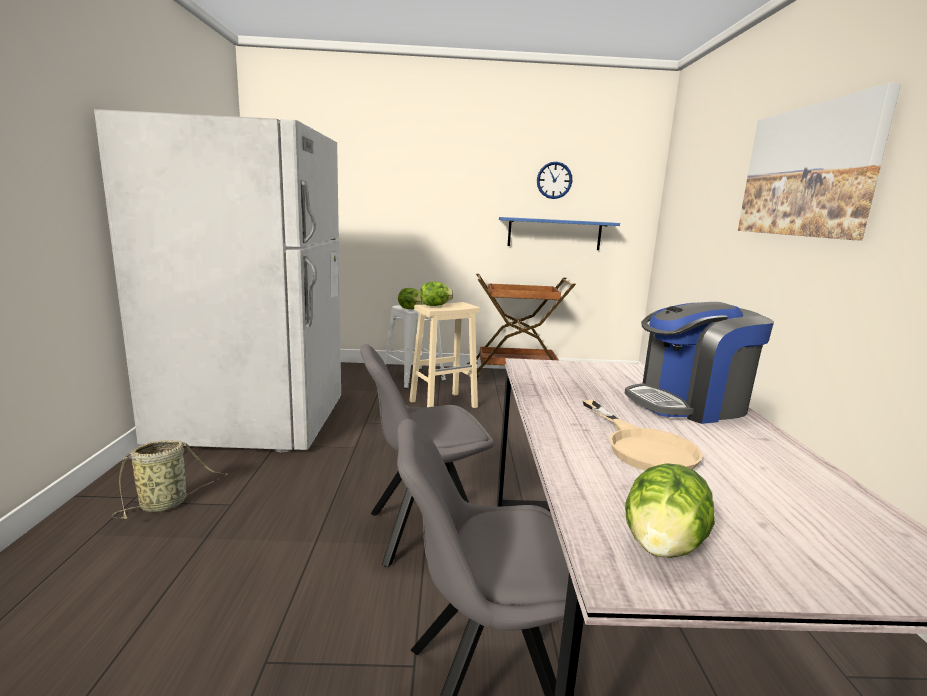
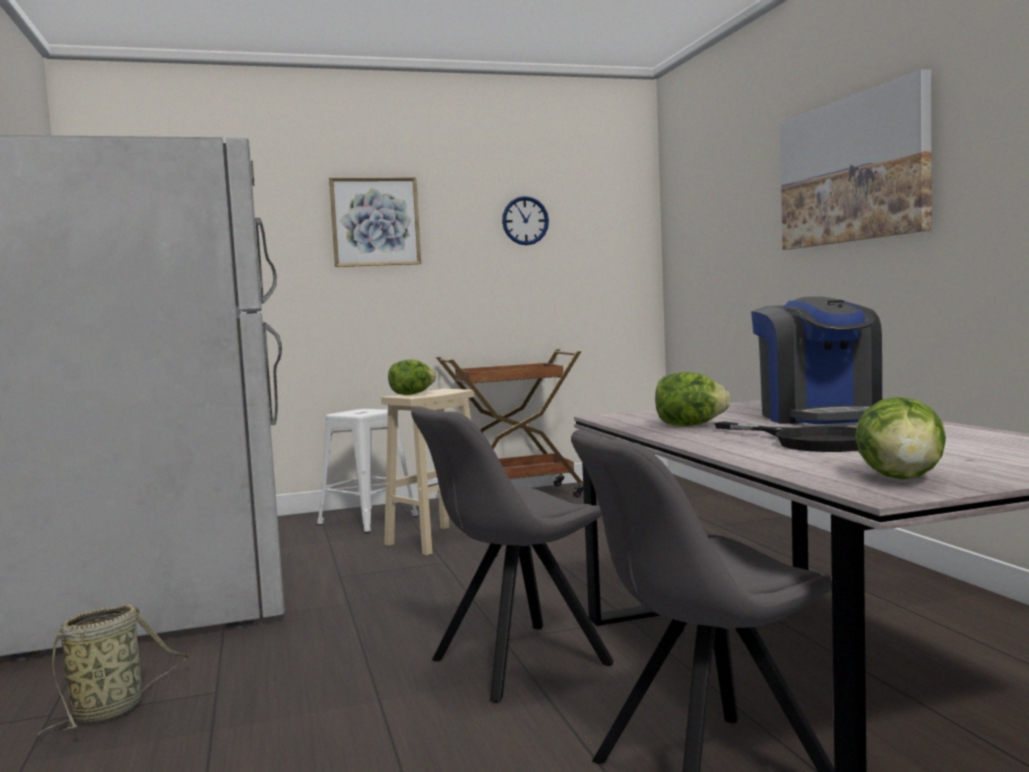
camera: 15 degrees left, 10 degrees down
(411, 309) = (359, 414): lettuce -> lettuce (689, 425)
(444, 173) = (375, 222): none -> picture
(554, 233) = (535, 291): blue shelf -> none
(642, 446) = (810, 442): beige frying pan -> black frying pan
(688, 404) = (819, 417): coffee machine -> coffee machine turned 60 degrees counterclockwise

